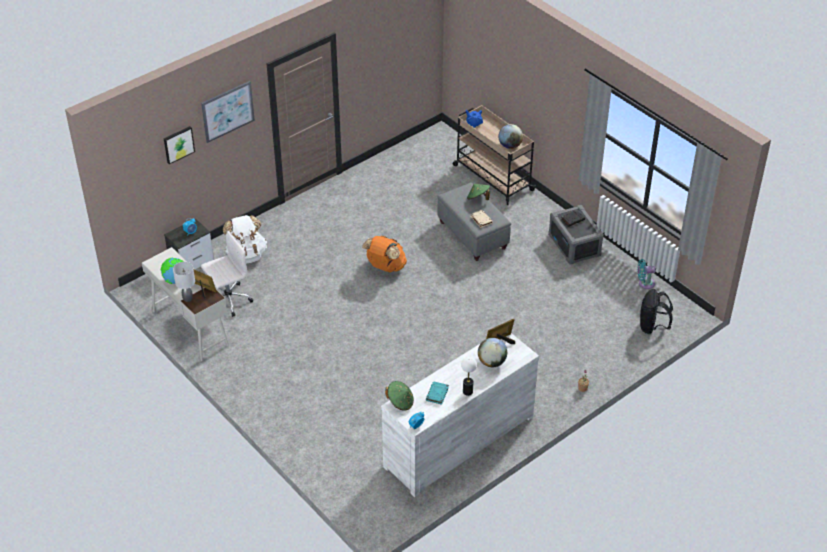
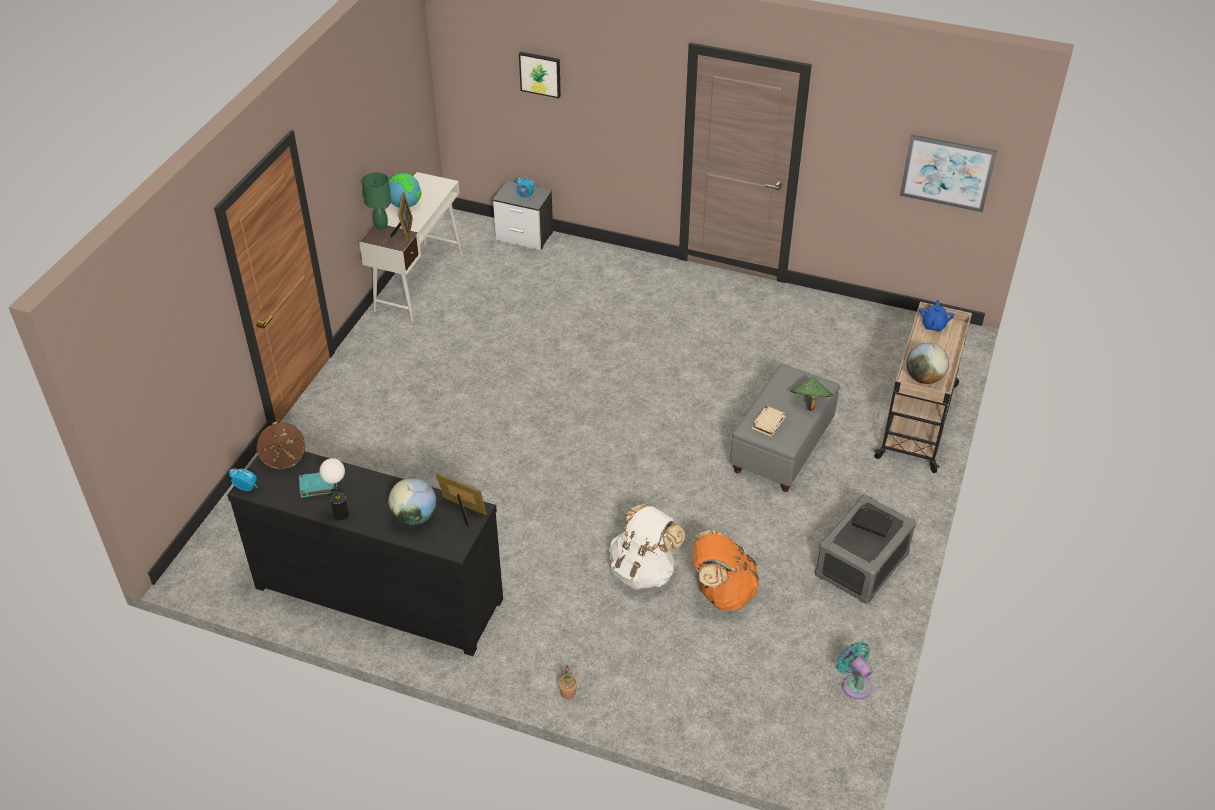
camera: 60 degrees right, 0 degrees up
(188, 299) = (381, 226): grey table lamp -> green table lamp
(227, 111) = (617, 74): picture -> picture (947, 172)
(228, 300) = (484, 289): white office chair -> none
(246, 255) = (570, 271): white backpack -> white backpack (643, 570)
(385, 267) = (647, 391): orange backpack -> orange backpack (722, 592)
(400, 402) = (283, 456): green hat -> brown hat
(458, 441) = (379, 592): white dresser -> black dresser
(652, 327) = (764, 732): black backpack -> none

